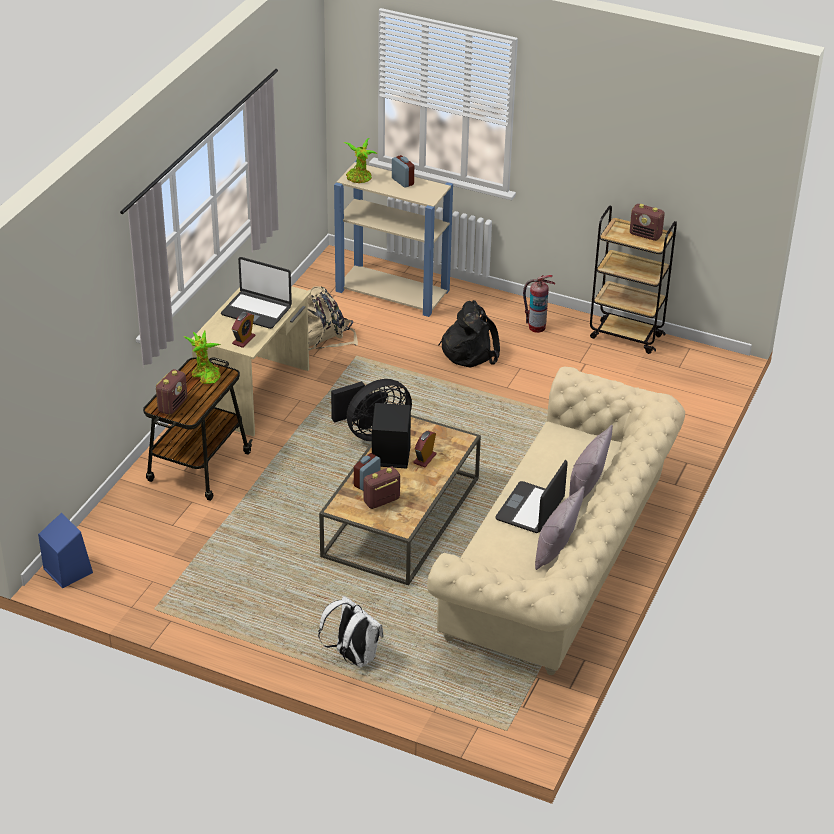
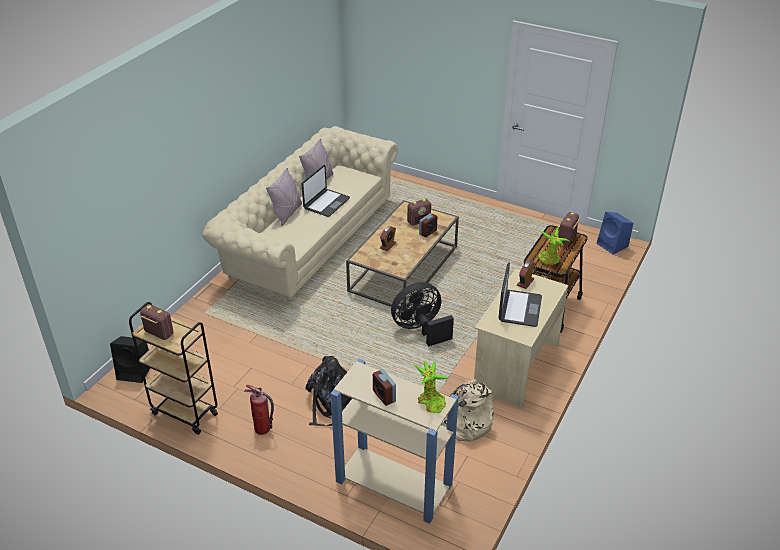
camera: 175 degrees left, 0 degrees up
(257, 310) = (519, 309): laptop -> laptop turned 75 degrees clockwise
(353, 657) = (436, 199): white backpack -> none
(389, 456) = (411, 248): black speaker -> black speaker (135, 372)

